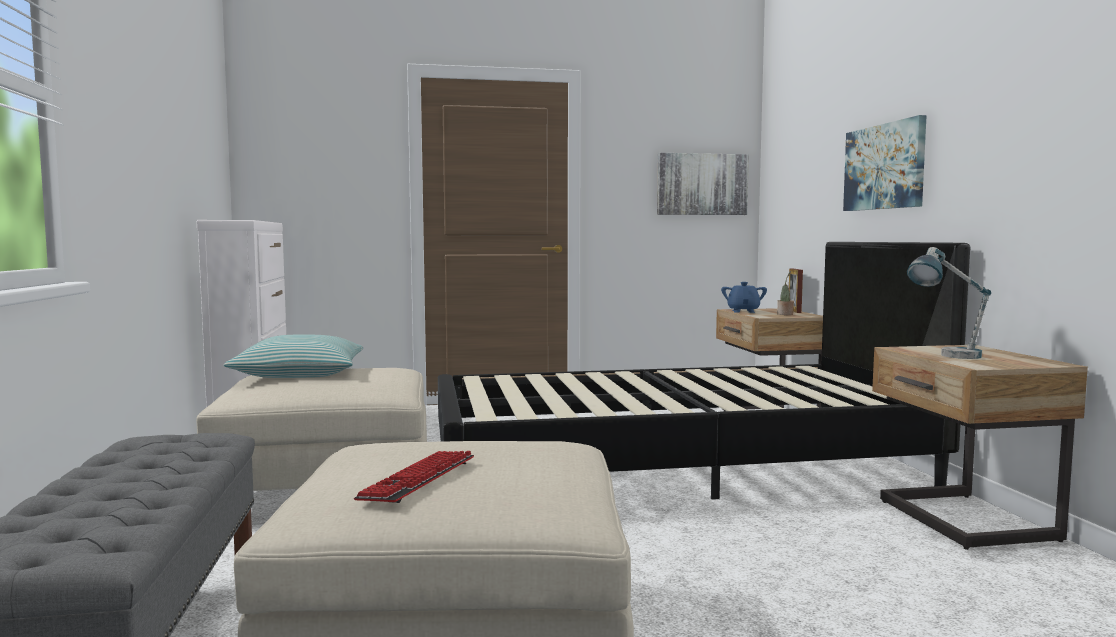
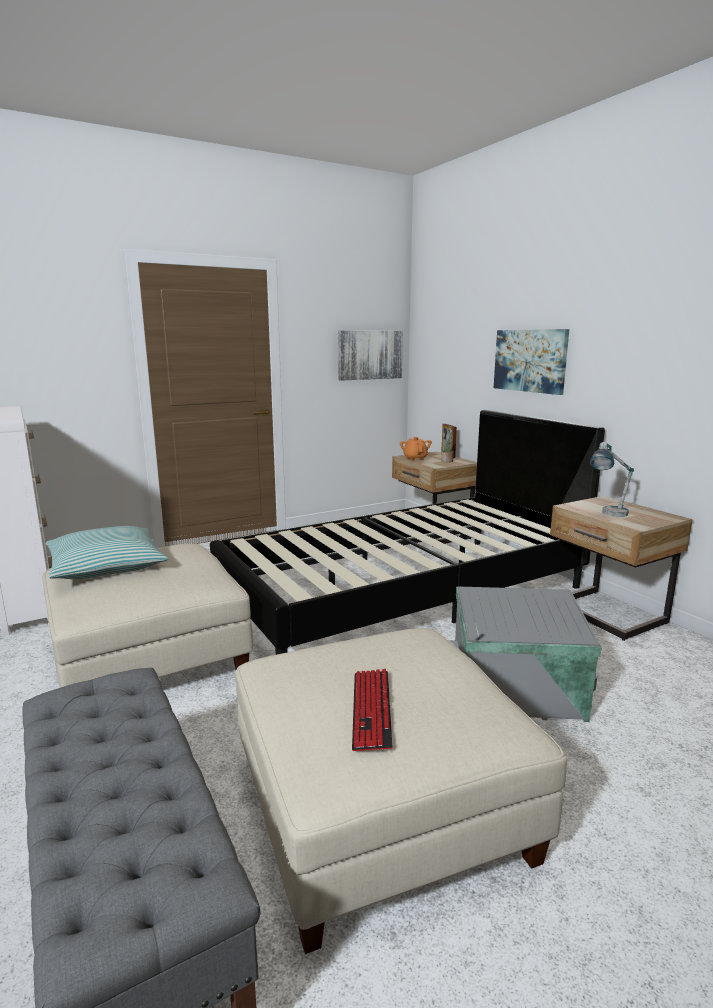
camera: 20 degrees left, 10 degrees up
(743, 311) = (415, 458): blue teapot -> orange teapot
(745, 574) = (517, 690): none -> grey storage box

